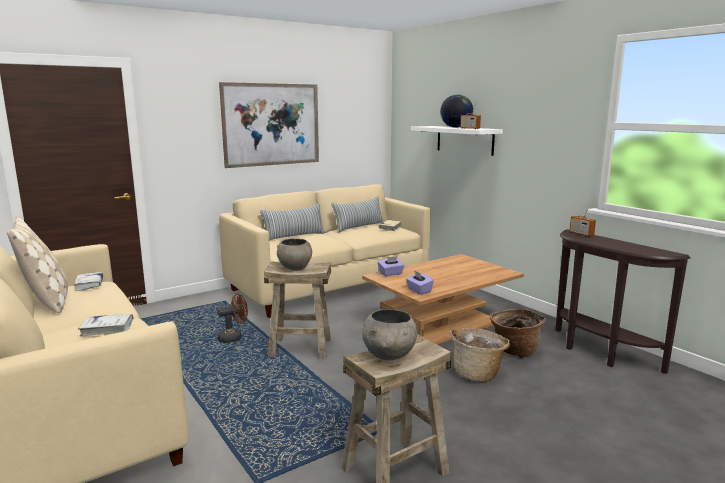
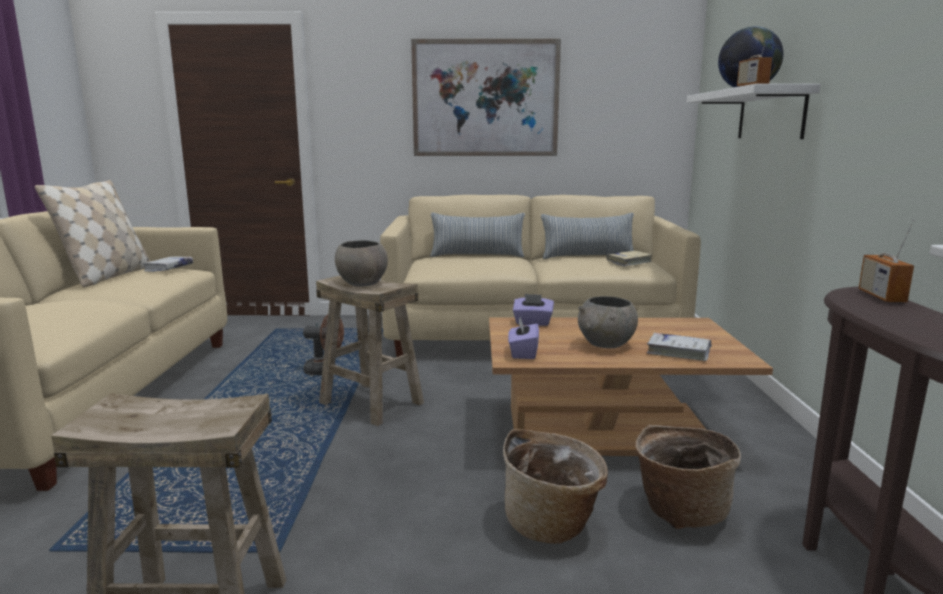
camera: 35 degrees right, 0 degrees up
(107, 329) = (67, 307): white book -> white book (678, 352)
(390, 355) = (158, 412): grey bowl -> grey bowl (606, 345)

